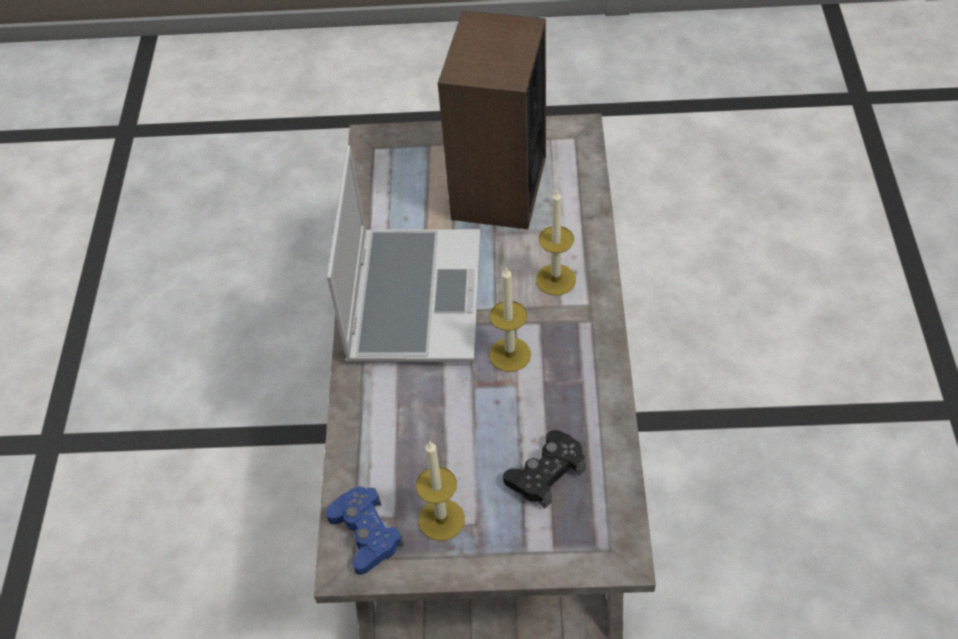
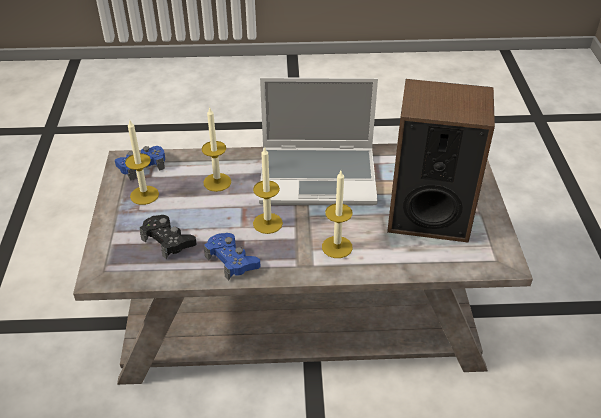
camera: 85 degrees right, 10 degrees down
(416, 421) = (217, 182): none -> candle
(583, 392) = (232, 260): none -> blue game controller

